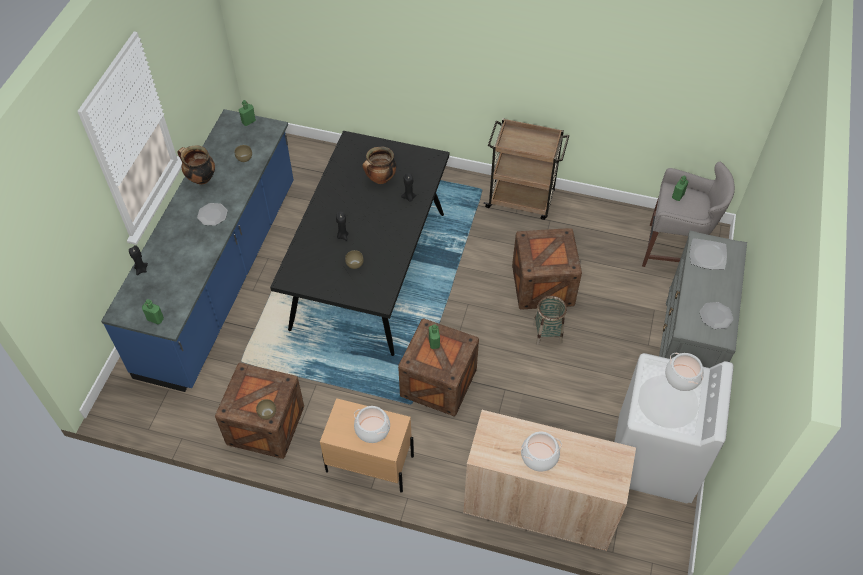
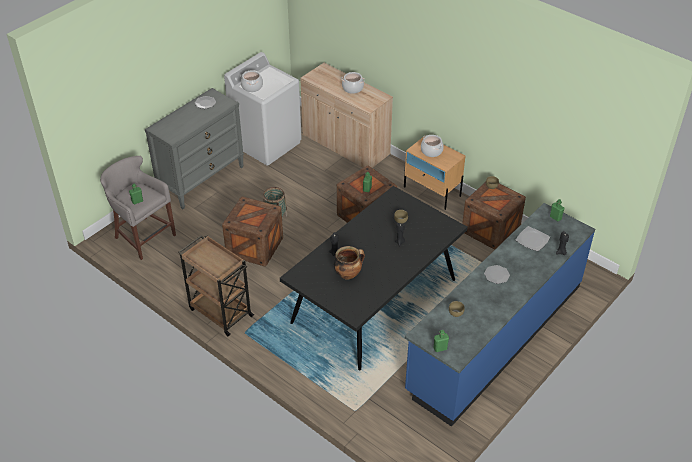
camera: 155 degrees left, 10 degrees down
(200, 178) = (499, 308): cooking pot -> none
(708, 255) = (176, 130): plate -> plate (532, 240)

